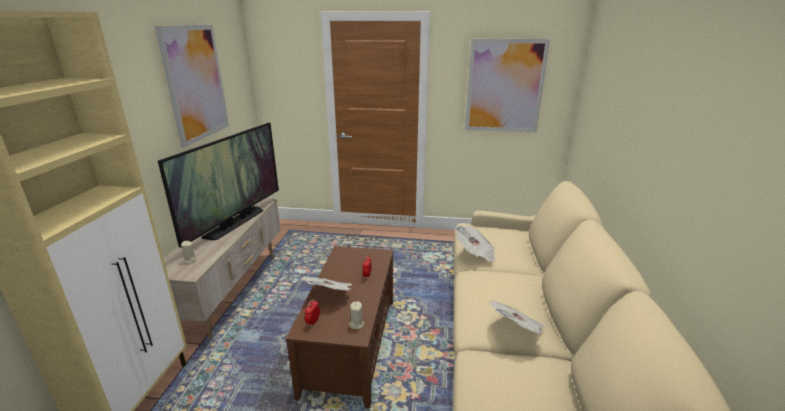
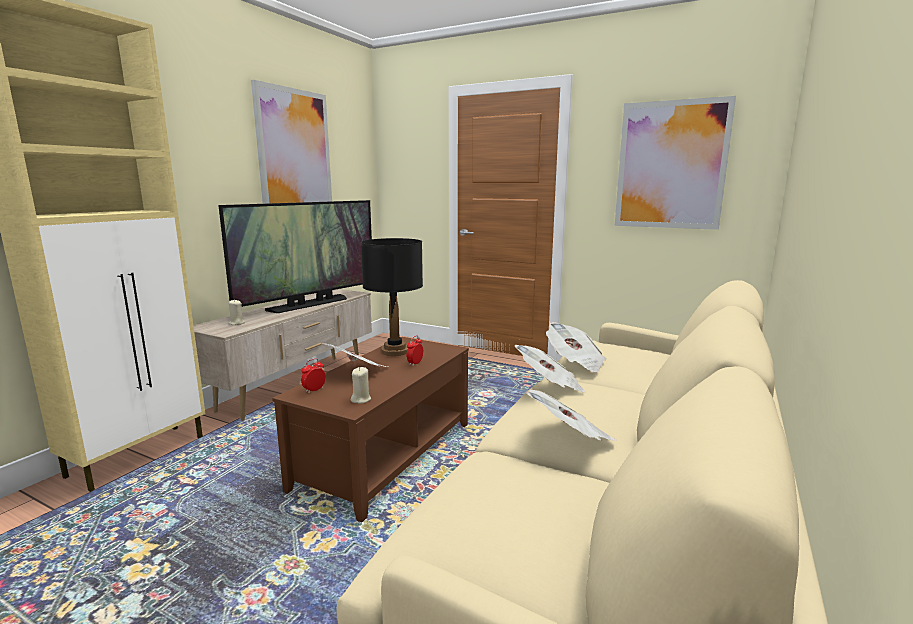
camera: 20 degrees right, 10 degrees down
(342, 264) = (395, 351): none -> black table lamp
(475, 282) = (550, 386): none -> newspaper

